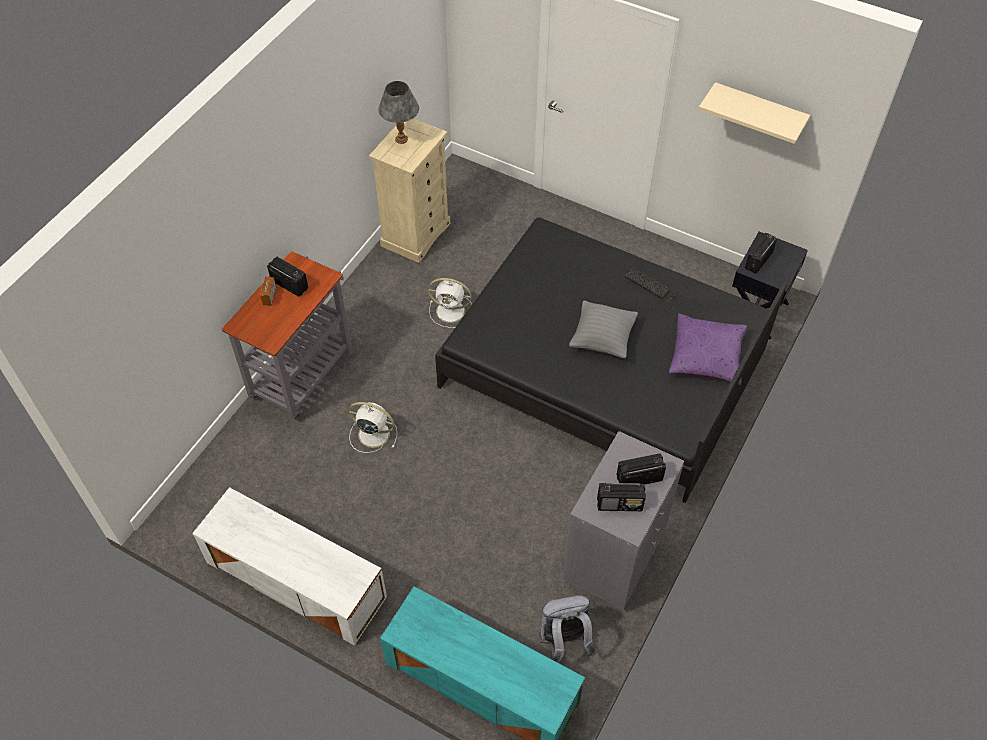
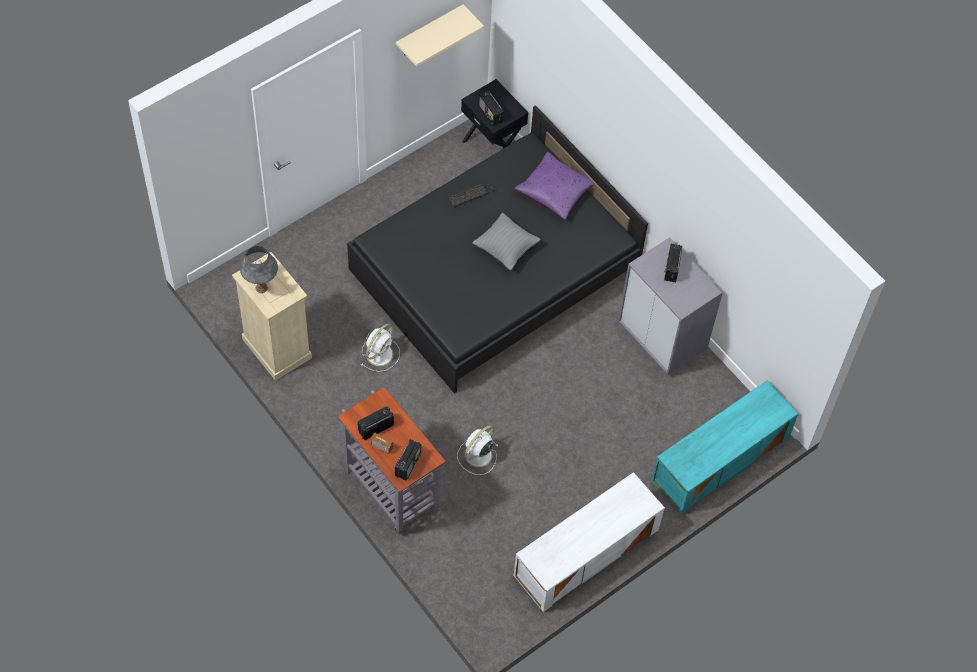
camera: 70 degrees left, 5 degrees up
(564, 642) = (711, 396): grey backpack -> none
(620, 504) = (686, 288): radio -> radio (408, 464)

